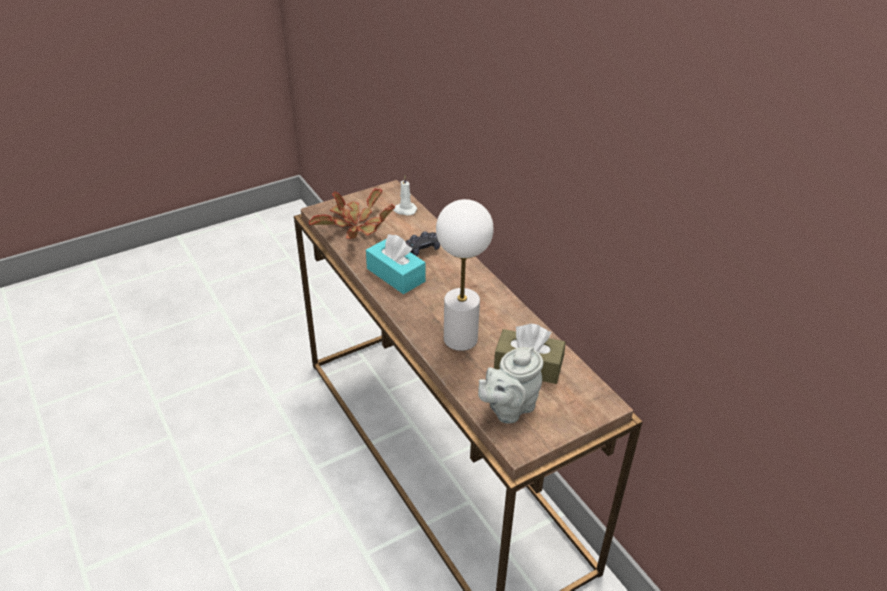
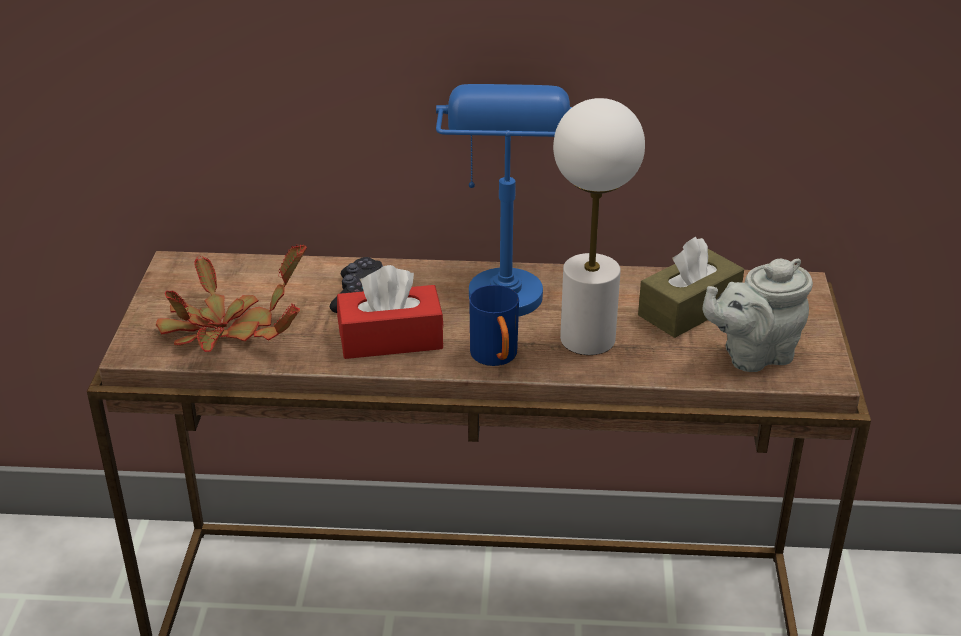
camera: 55 degrees left, 5 degrees down
(396, 275) = (390, 339): turquoise tissue box -> red tissue box
(404, 210) = (245, 273): white candle -> none
(412, 315) = (496, 359): none -> blue mug
(481, 289) = (503, 282): none -> blue table lamp
(509, 408) = (753, 355): grey teapot -> grey teapot turned 75 degrees clockwise

